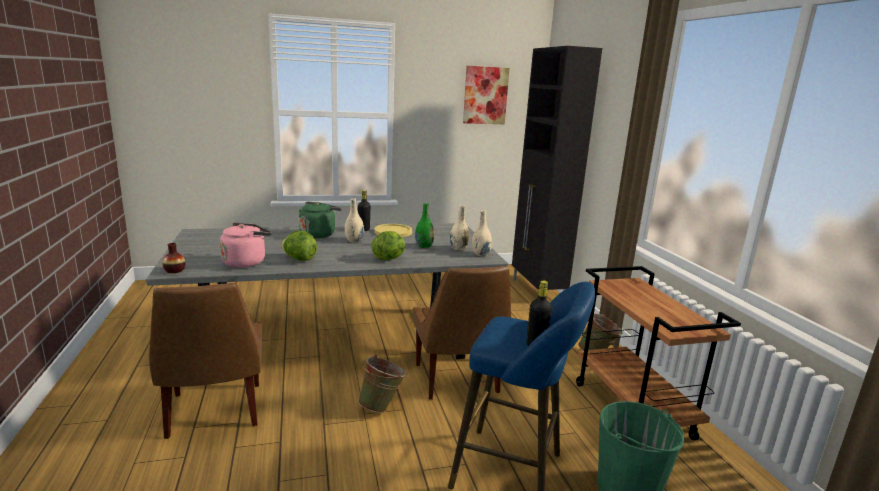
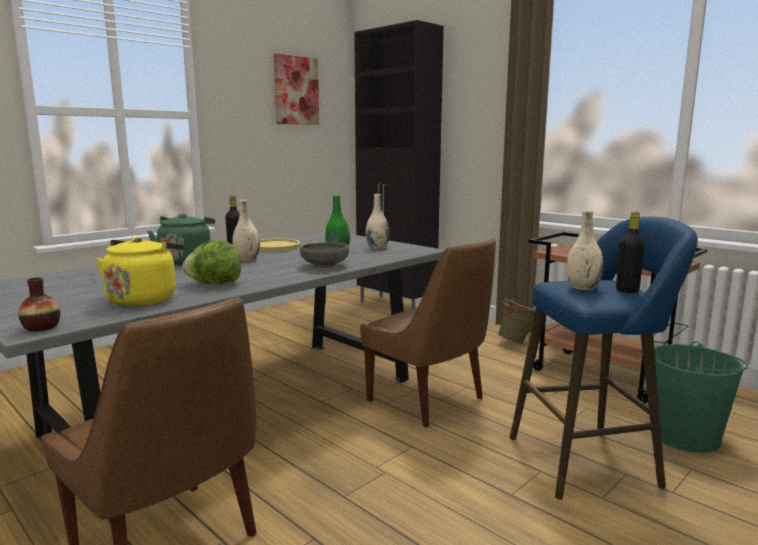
camera: 30 degrees left, 5 degrees down
(246, 262) = (144, 299): pink kettle -> yellow kettle
(382, 406) = (385, 452): green bucket -> none
(389, 258) = (325, 266): lettuce -> grey bowl
(481, 254) = (409, 248): beige vase -> beige vase (582, 288)

